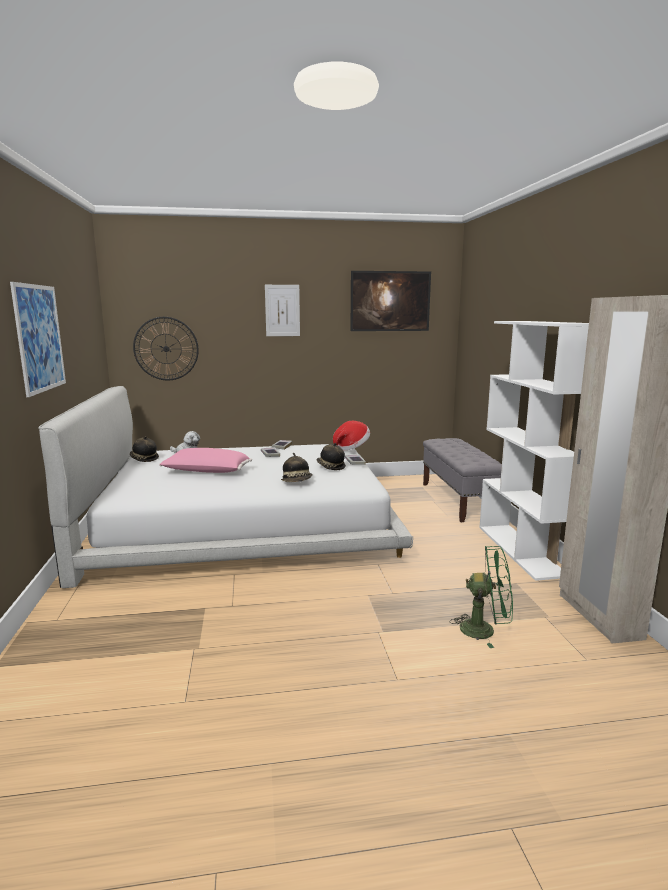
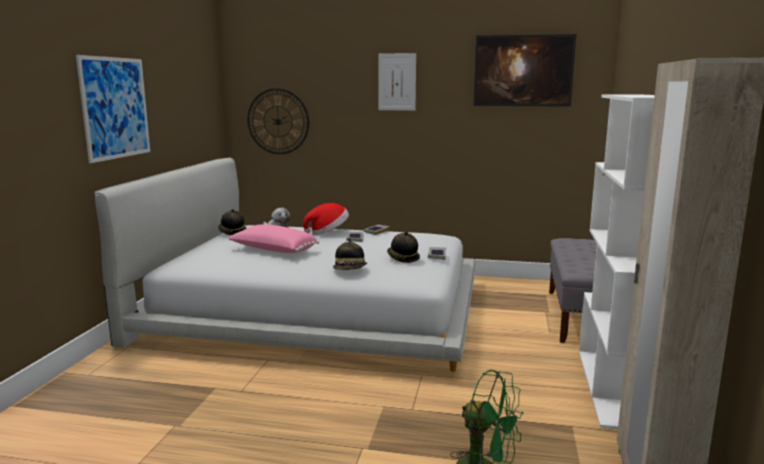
camera: 20 degrees right, 0 degrees up
(351, 447) = (450, 239): hat -> hat (328, 232)

